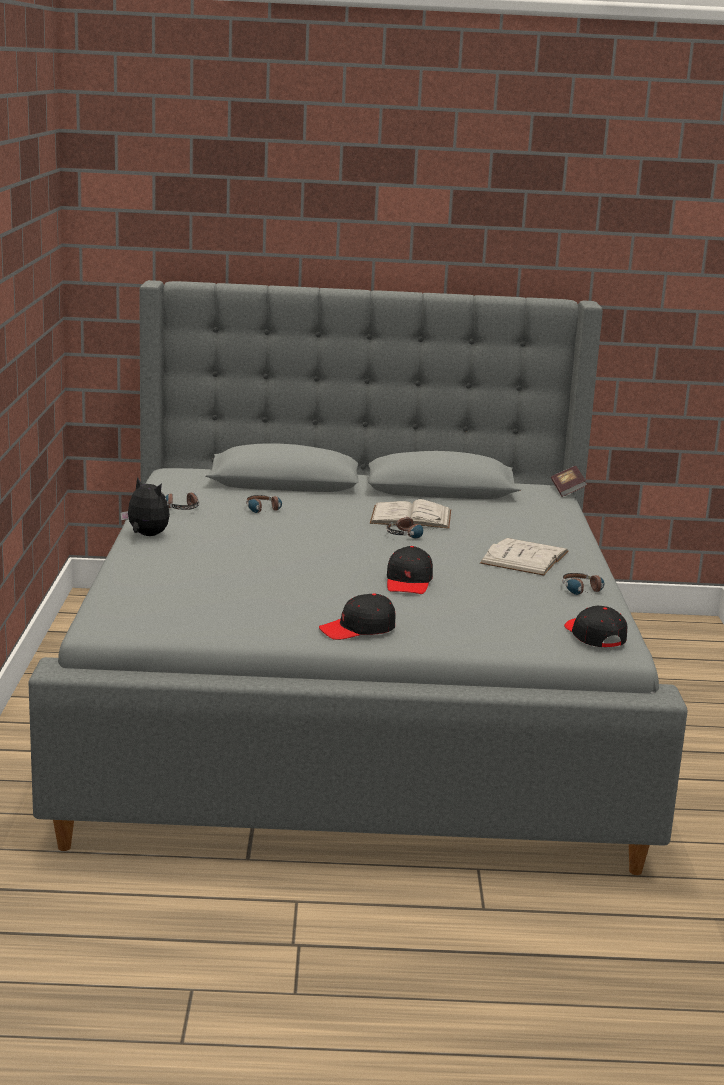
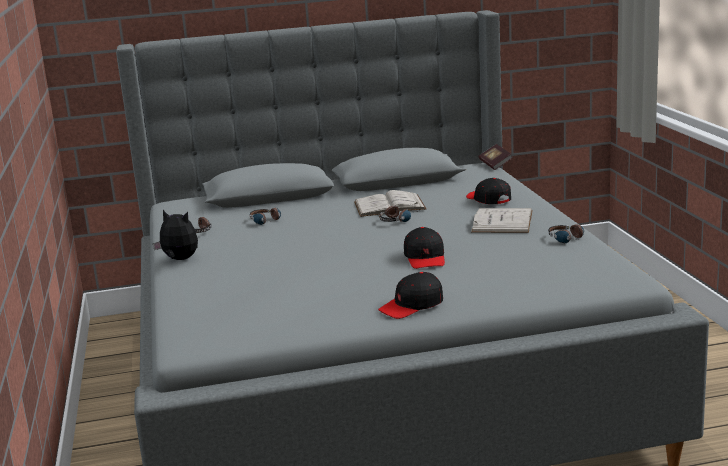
camera: 10 degrees left, 0 degrees up
(594, 636) = (605, 274): black cap -> black cap (488, 199)

